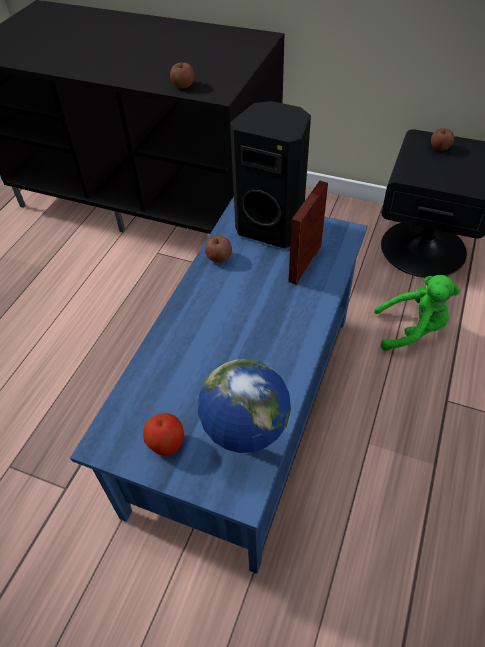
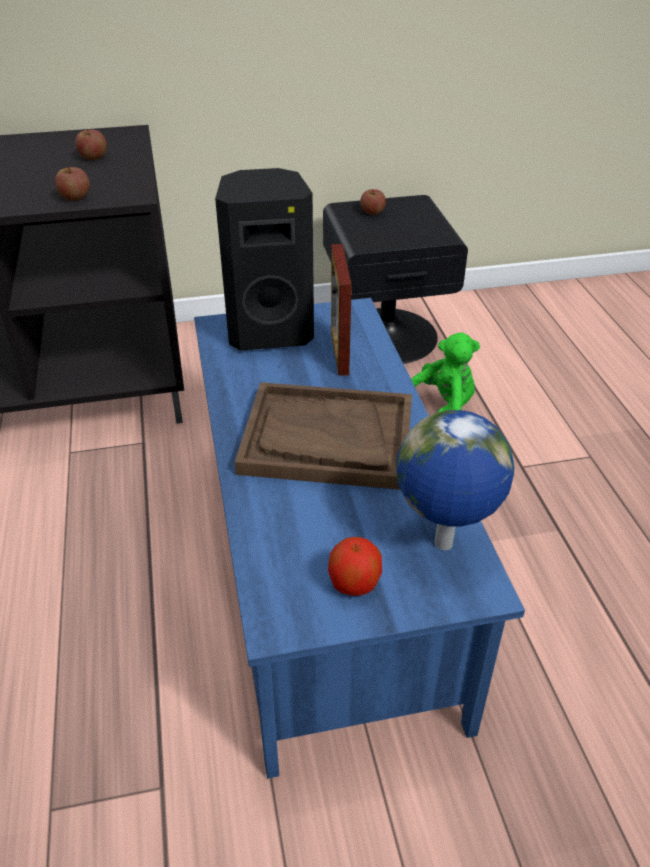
camera: 35 degrees left, 10 degrees down
(219, 257) = (236, 381): apple -> apple (93, 157)
(239, 328) = (327, 439): none -> brown tray

